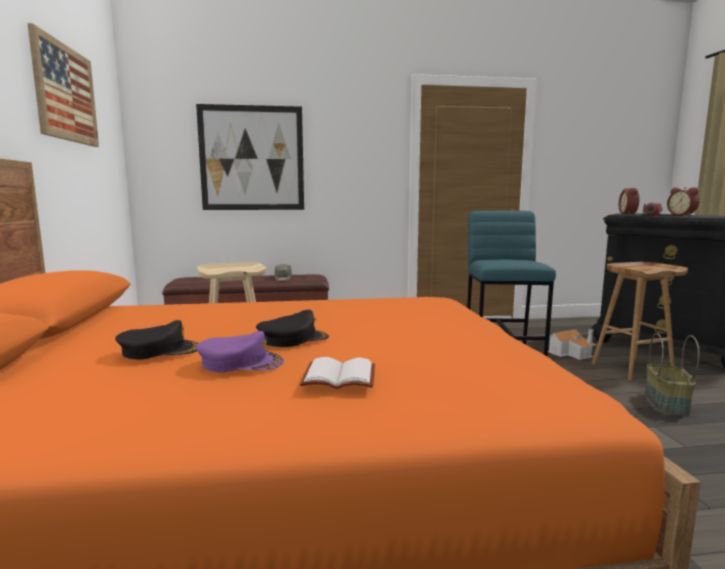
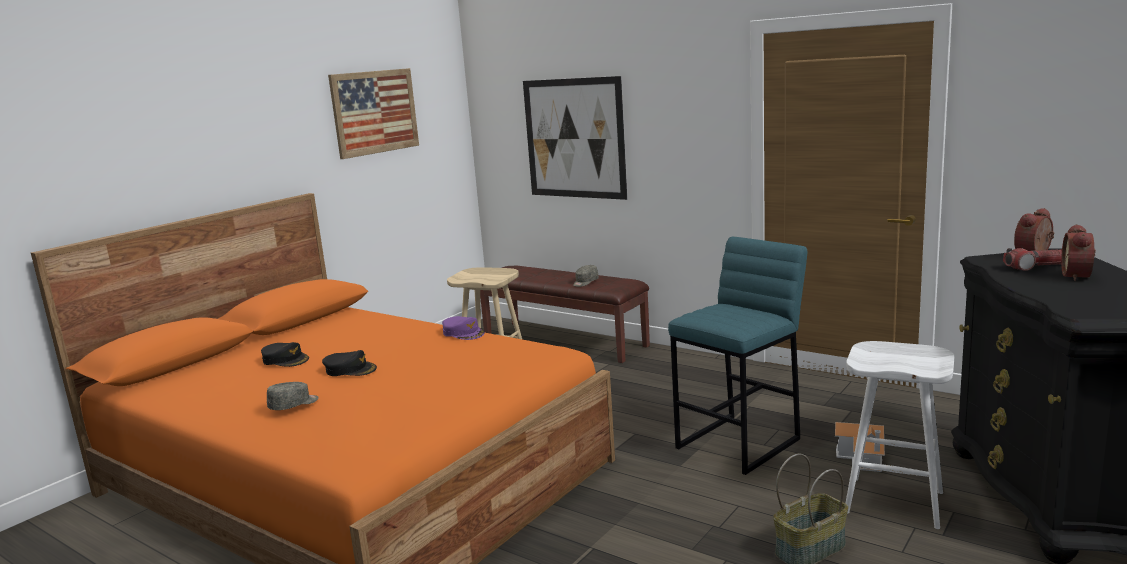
camera: 45 degrees right, 5 degrees up
(241, 362) = (291, 380): purple cap -> purple cap (463, 333)
(338, 377) = (294, 405): white book -> grey cap
(632, 368) = (895, 502): brown stool -> white stool

